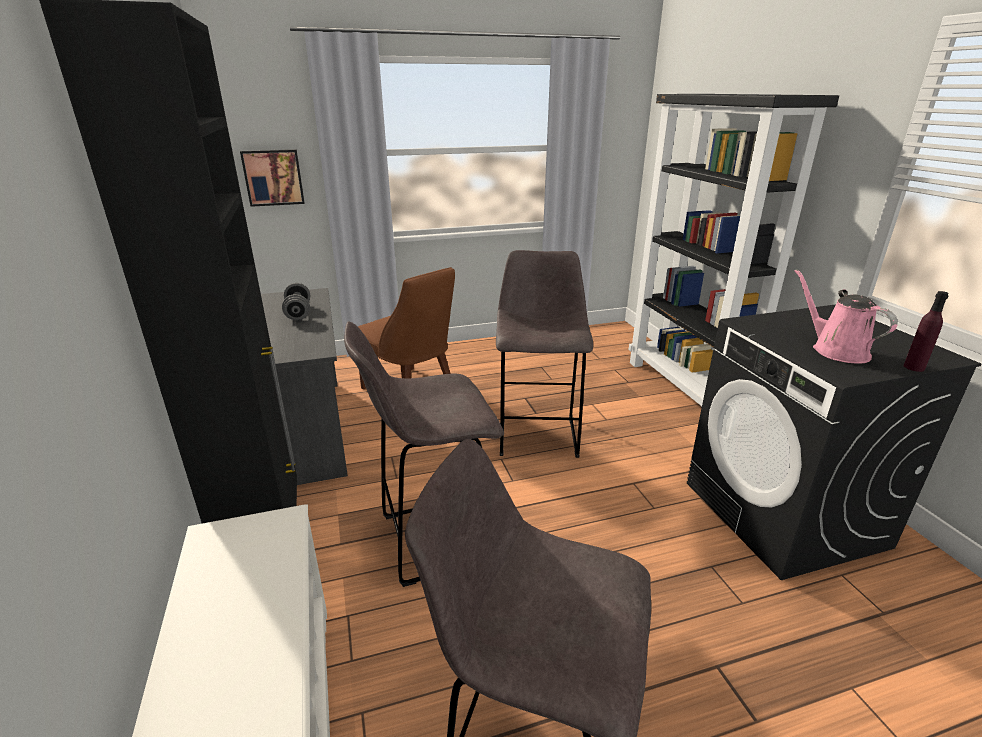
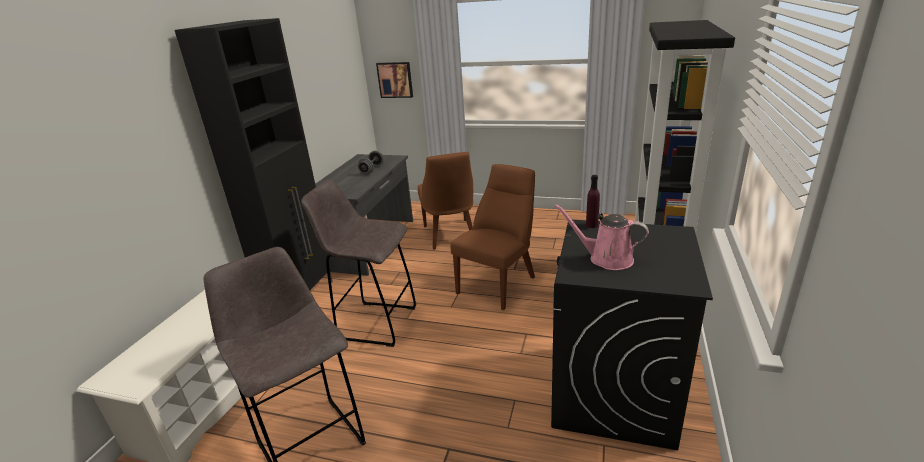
camera: 35 degrees right, 0 degrees up
(538, 434) = (499, 283): grey stool -> brown chair
(835, 350) = (606, 259): pink watering can -> pink watering can turned 75 degrees counterclockwise
(914, 367) = (641, 285): purple bottle -> purple bottle (591, 225)

